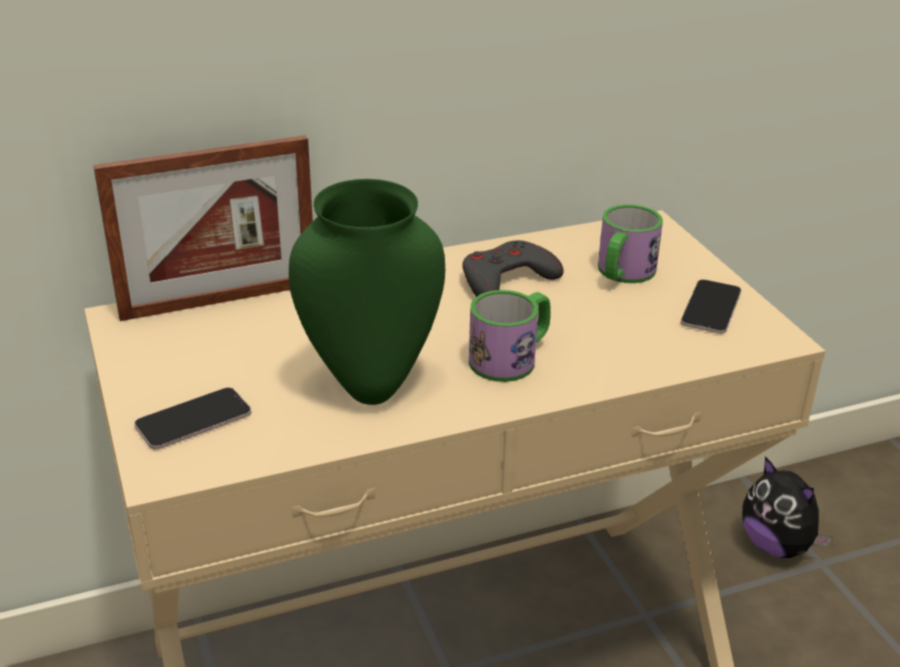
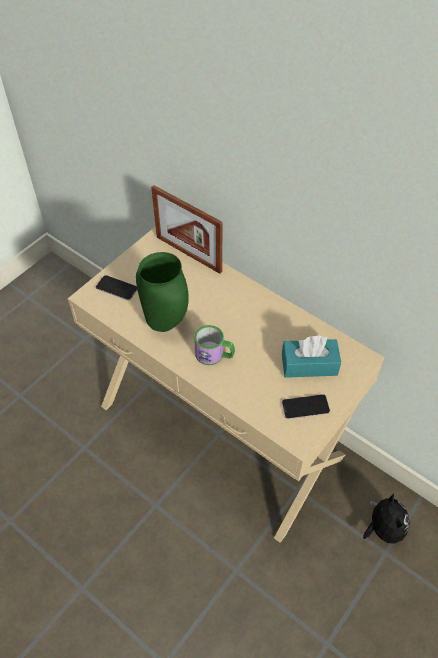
camera: 60 degrees right, 20 degrees up
(507, 279) = (271, 328): grey game controller -> none
(622, 273) = (309, 365): mug -> turquoise tissue box
(776, 545) = (382, 529): plush toy -> plush toy turned 150 degrees clockwise

